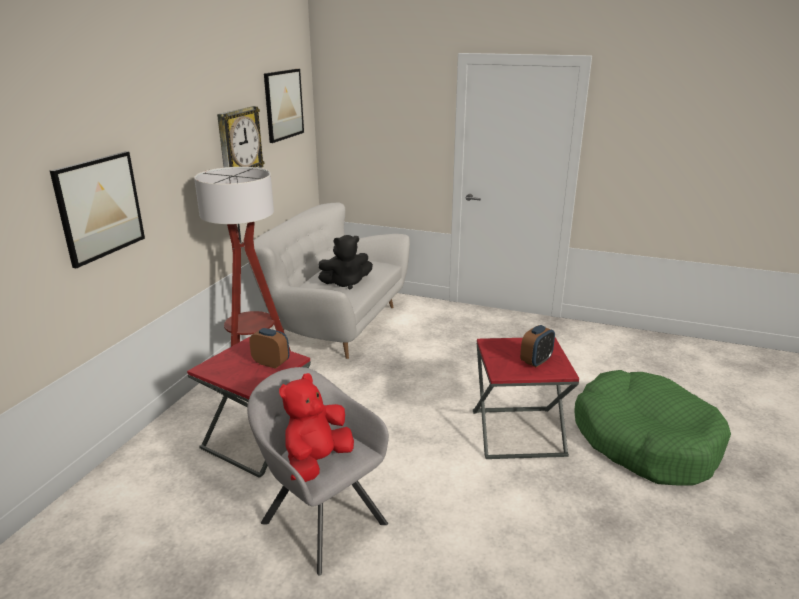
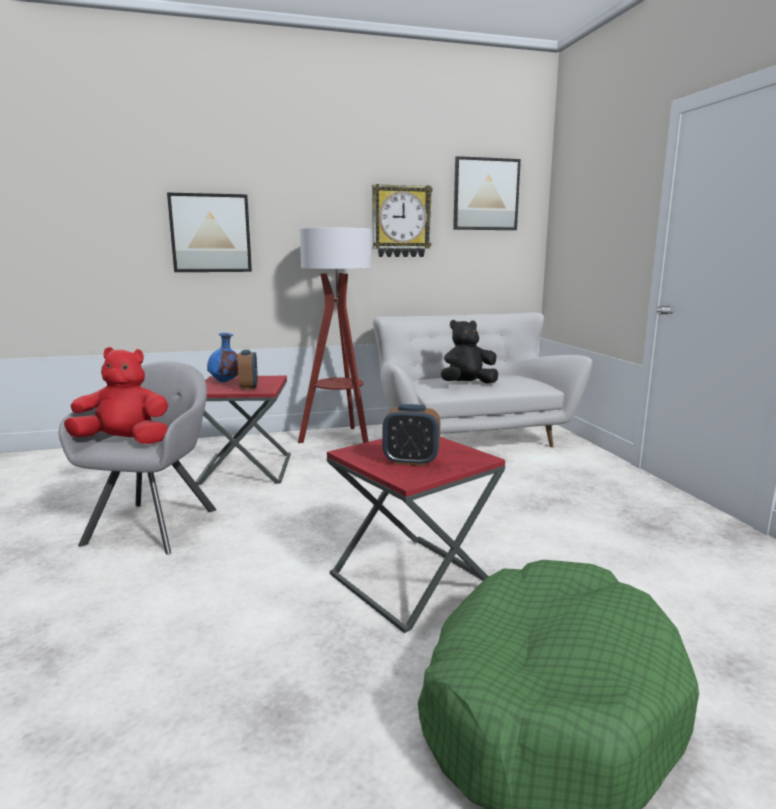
camera: 55 degrees right, 10 degrees down
(230, 368) = (225, 382): none -> blue vase
(346, 283) = (467, 384): black plush toy -> black plush toy turned 120 degrees clockwise

